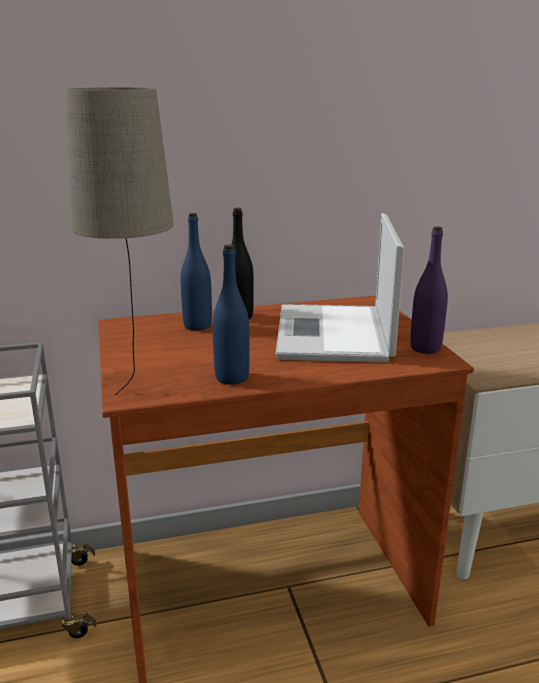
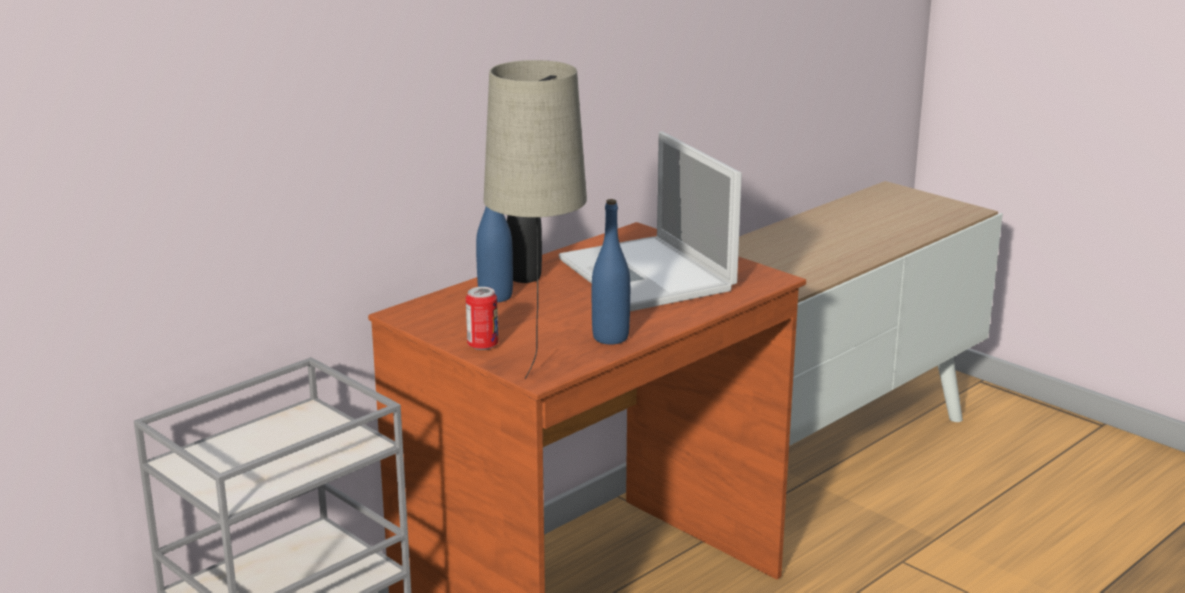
camera: 30 degrees left, 0 degrees up
(130, 359) = (482, 345): none -> can
(425, 348) = (747, 270): purple bottle -> none

